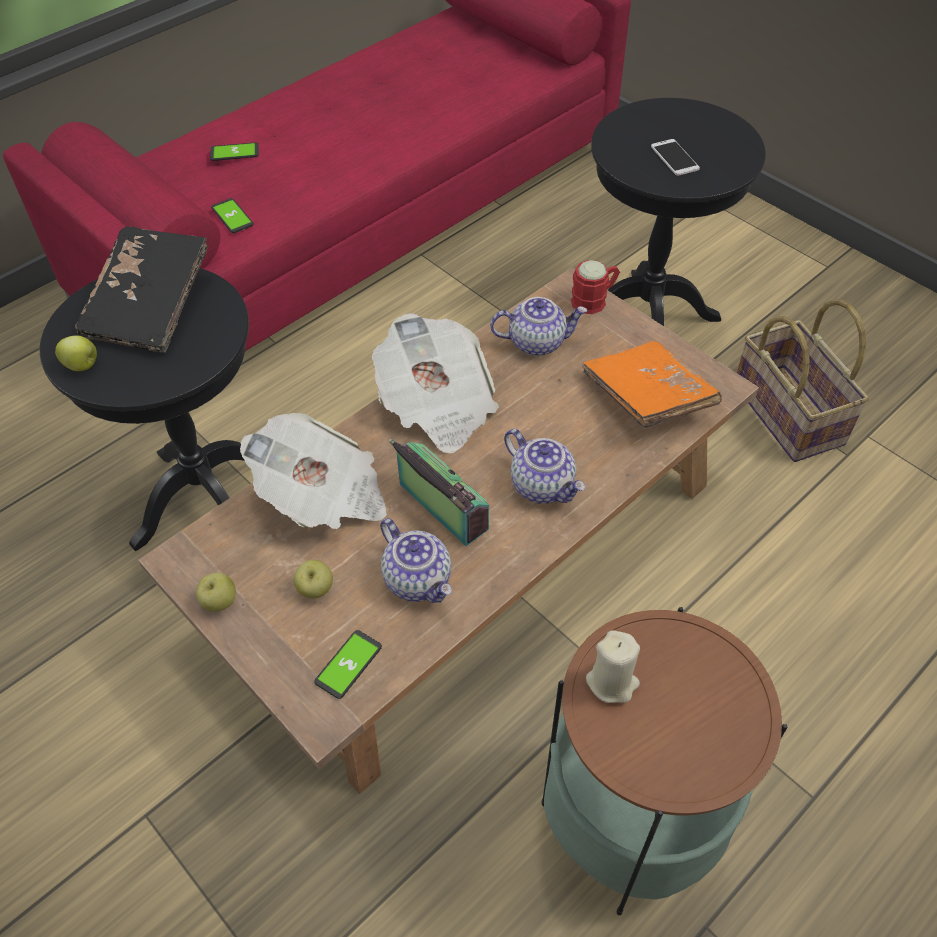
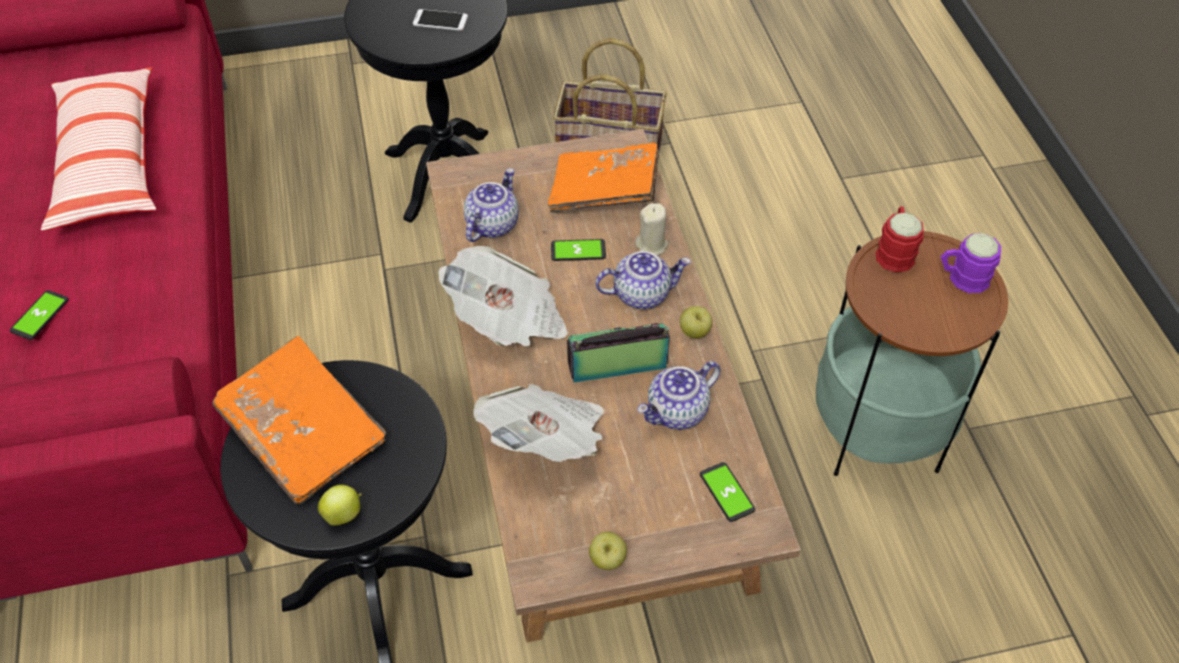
camera: 60 degrees left, 0 degrees up
(150, 306) = (304, 433): black book -> orange book
(232, 216) = (143, 356): phone -> phone (578, 251)
(316, 589) = (640, 485): apple -> apple (694, 332)
(399, 106) = (108, 163): none -> pillow
(419, 580) = (677, 412): teapot -> teapot turned 150 degrees clockwise
(594, 300) = (477, 167): red mug -> red mug (894, 251)
(612, 682) = (895, 308): beige candle -> beige candle (652, 245)
(718, 737) = (961, 278): none -> purple mug

